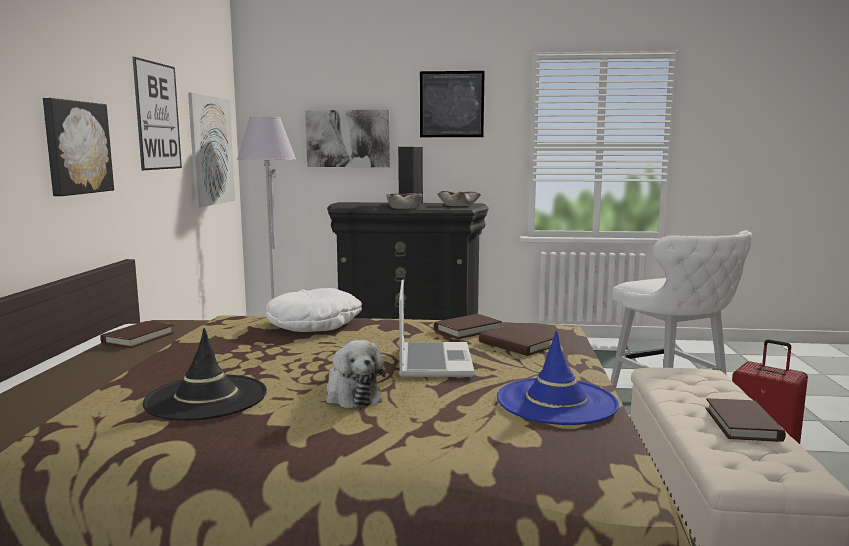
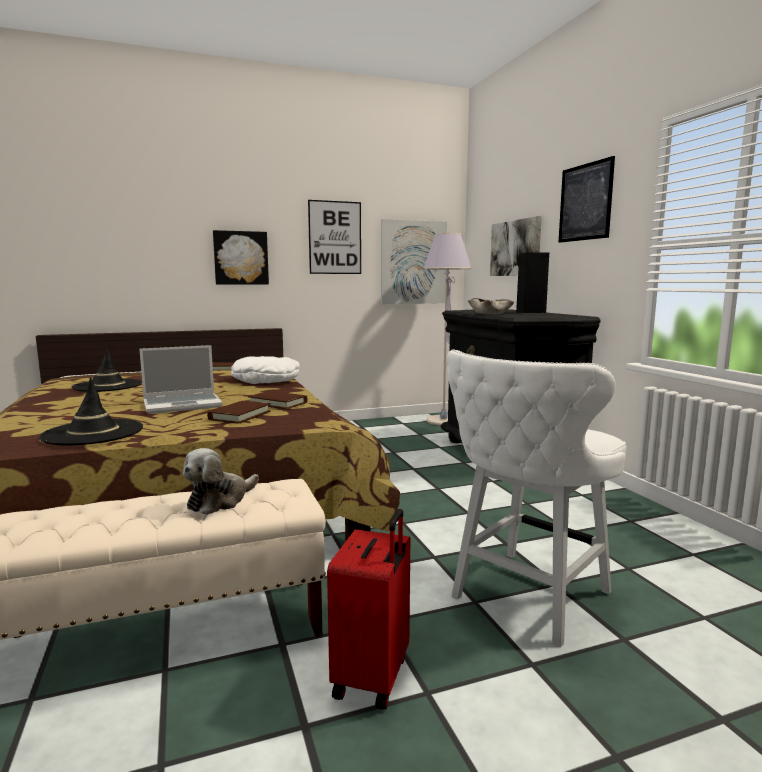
camera: 65 degrees right, 0 degrees up
(351, 395) = (110, 401): plush toy -> plush toy (220, 500)
(458, 205) = (552, 315): beige bowl -> none
(556, 401) = (93, 433): blue hat -> black hat
(742, 424) = (125, 517): brown book -> none

